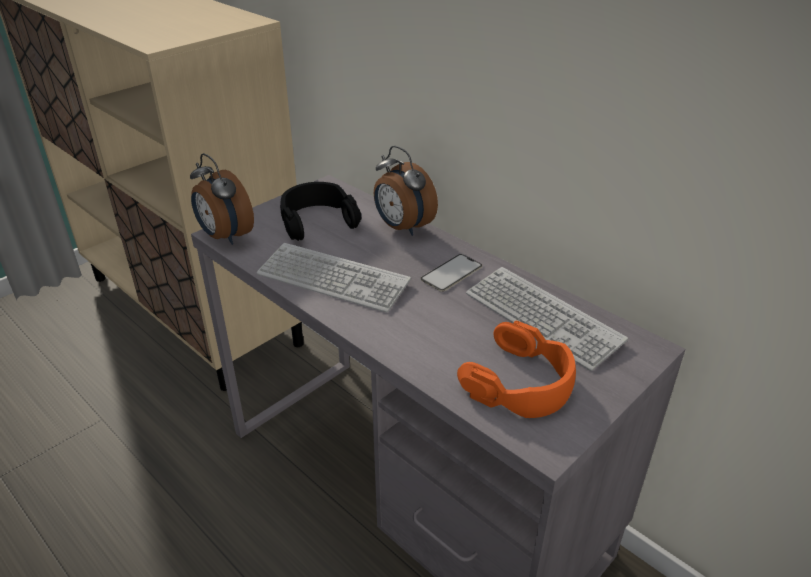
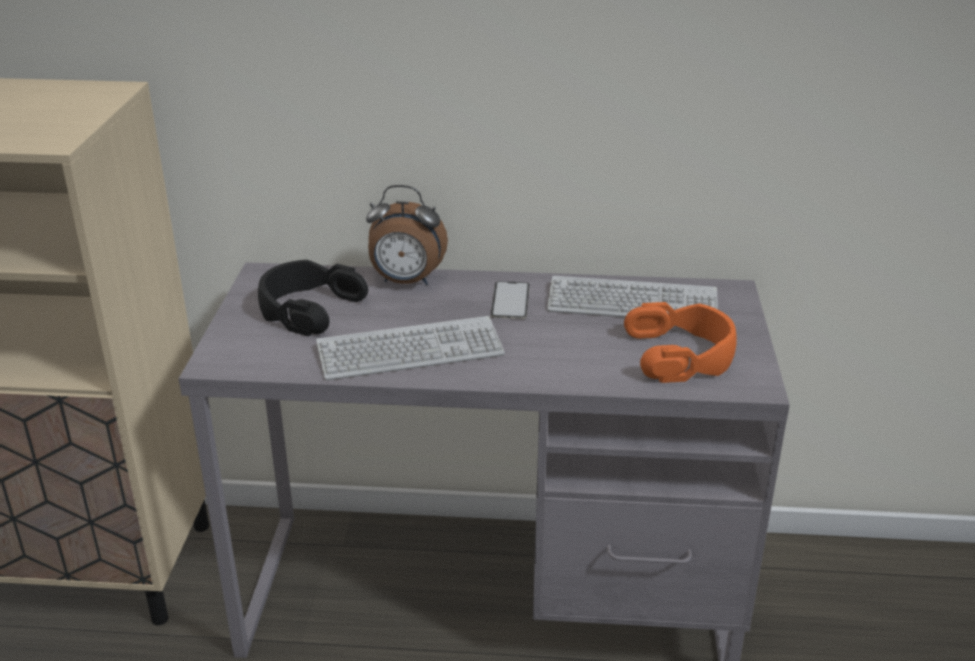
camera: 40 degrees left, 5 degrees down
(224, 236) = (227, 363): alarm clock -> none

